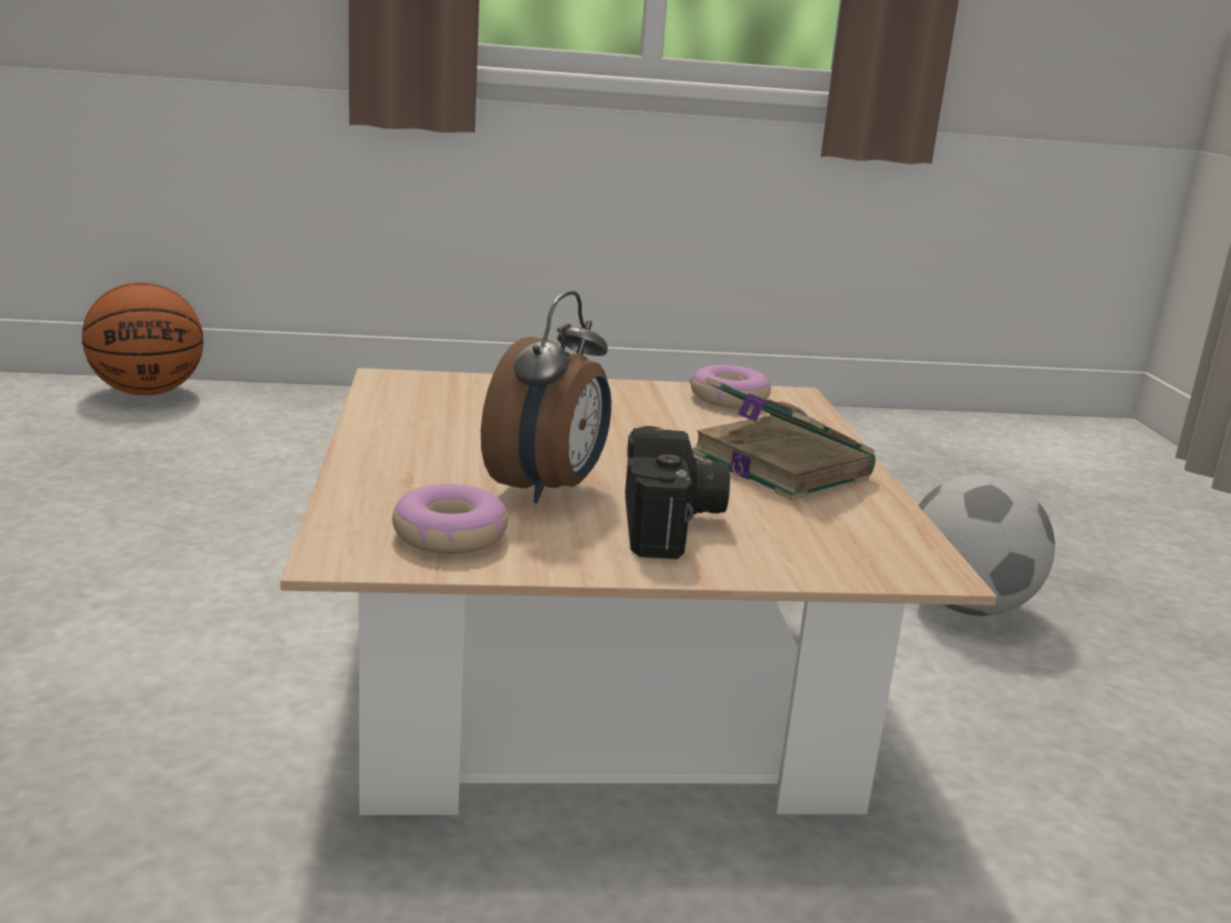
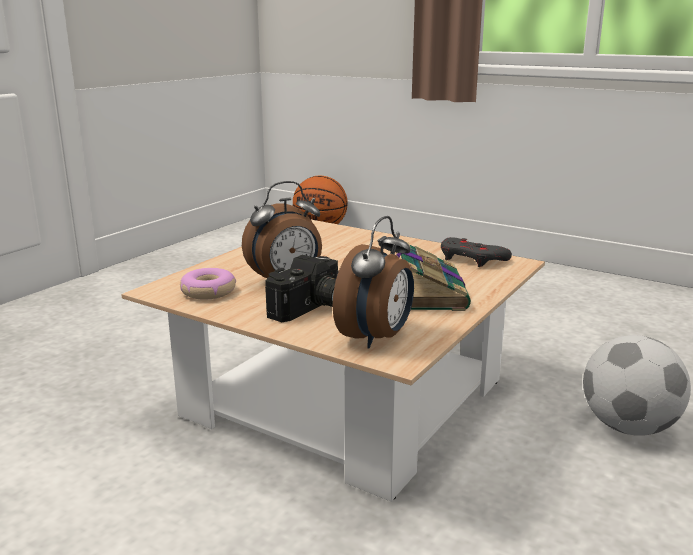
camera: 40 degrees right, 0 degrees up
(729, 399) = (472, 258): donut -> grey game controller
(848, 547) = (377, 338): none -> alarm clock

